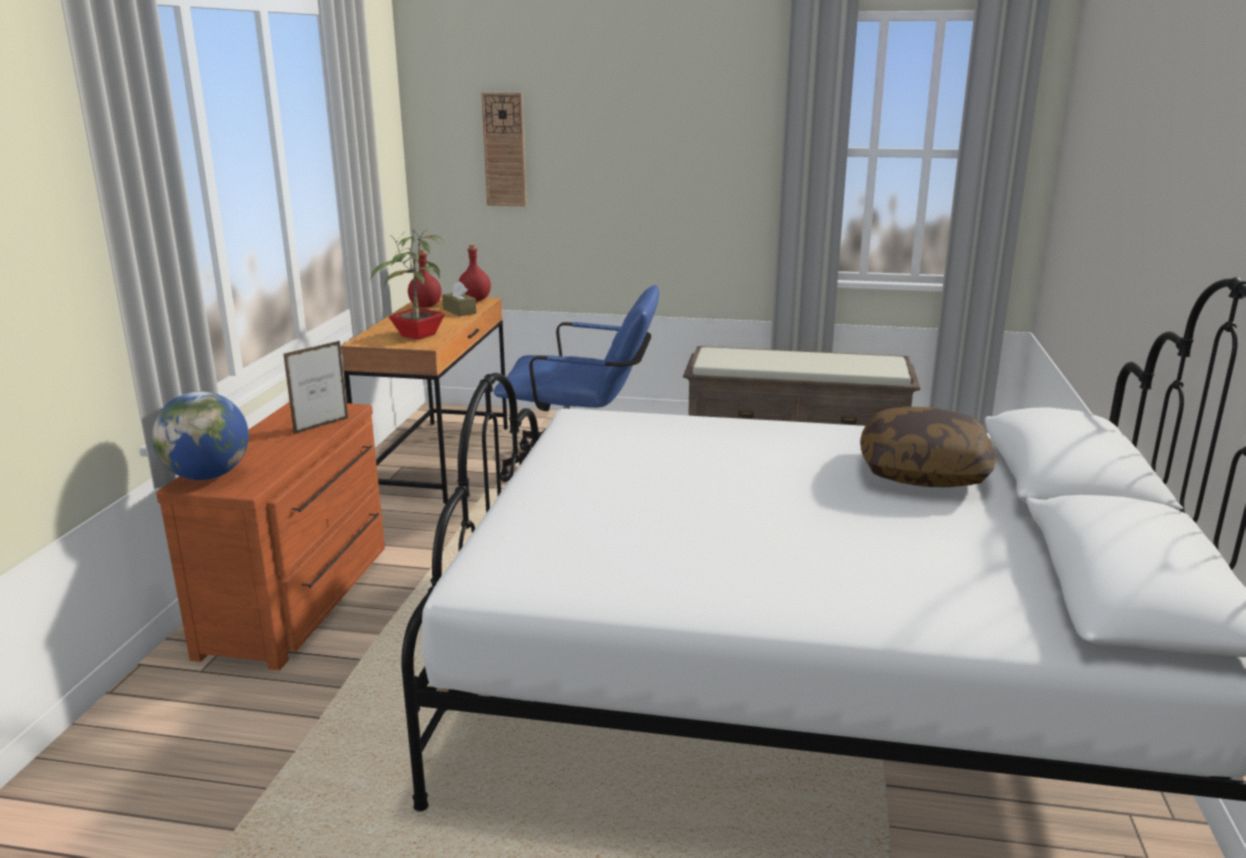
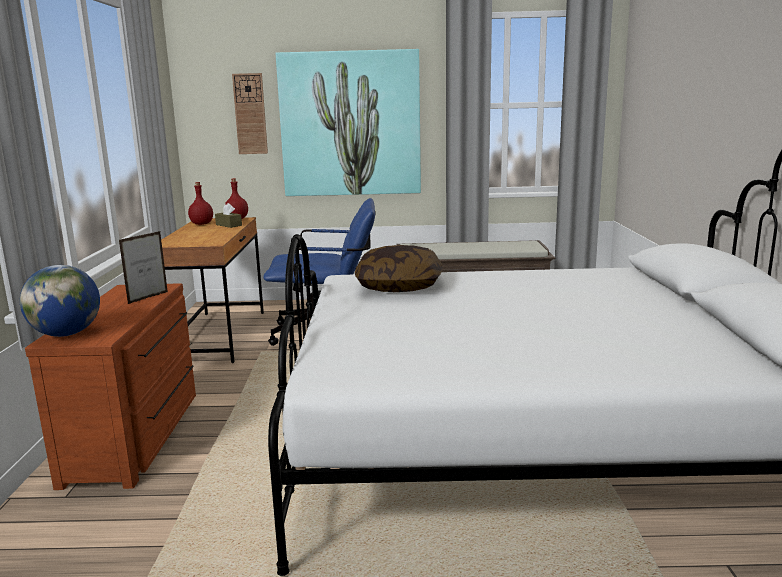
camera: 10 degrees left, 5 degrees down
(416, 336) = (203, 239): potted plant -> none
(643, 170) = (350, 124): none -> picture
(923, 471) = (604, 289): pillow -> pillow (399, 286)

